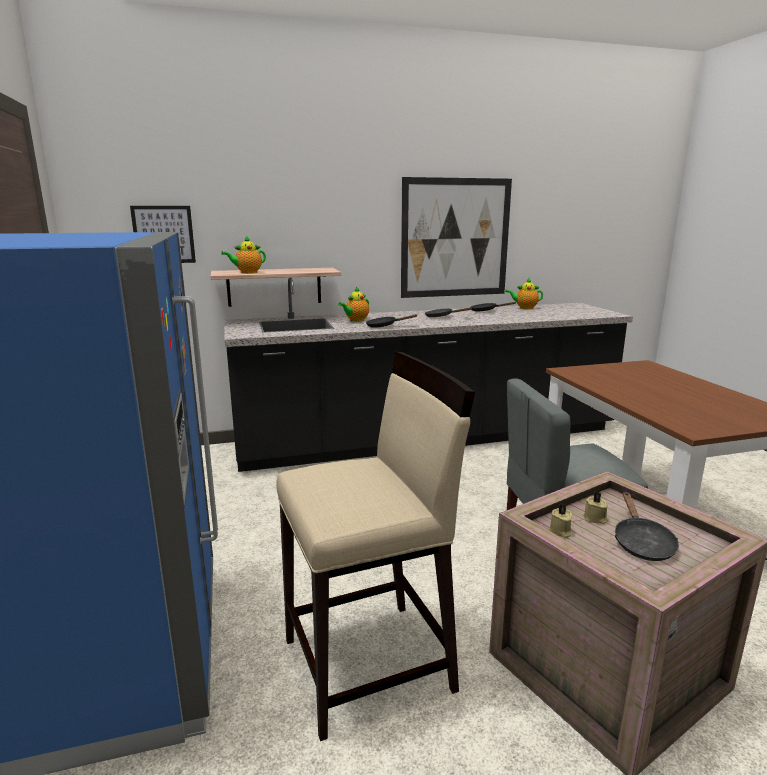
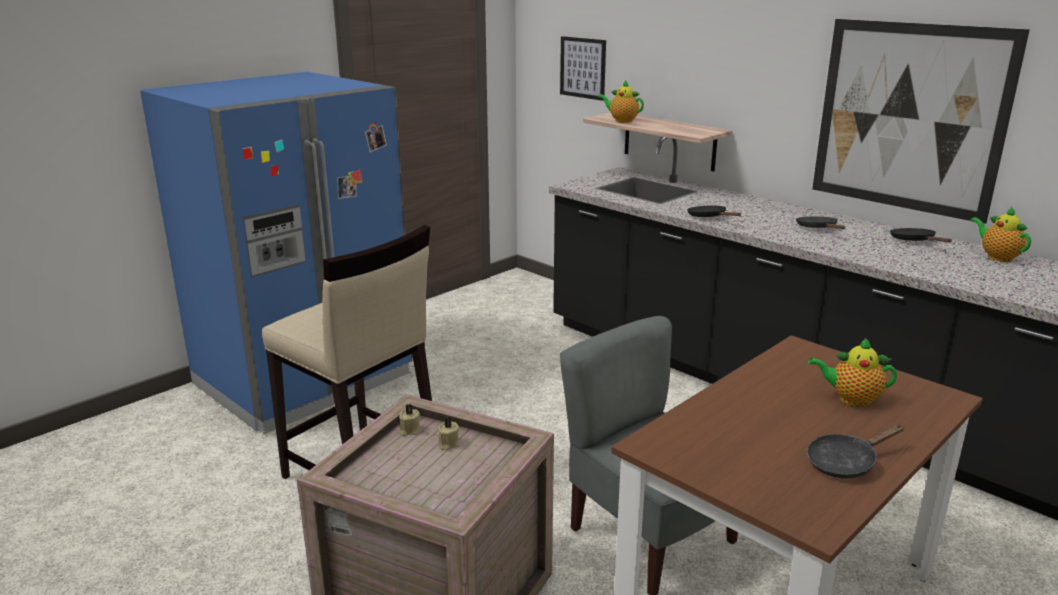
camera: 60 degrees right, 5 degrees up
(355, 320) = (712, 202): teapot -> teapot (851, 399)
(641, 543) = (418, 471): black frying pan -> black frying pan (845, 463)

